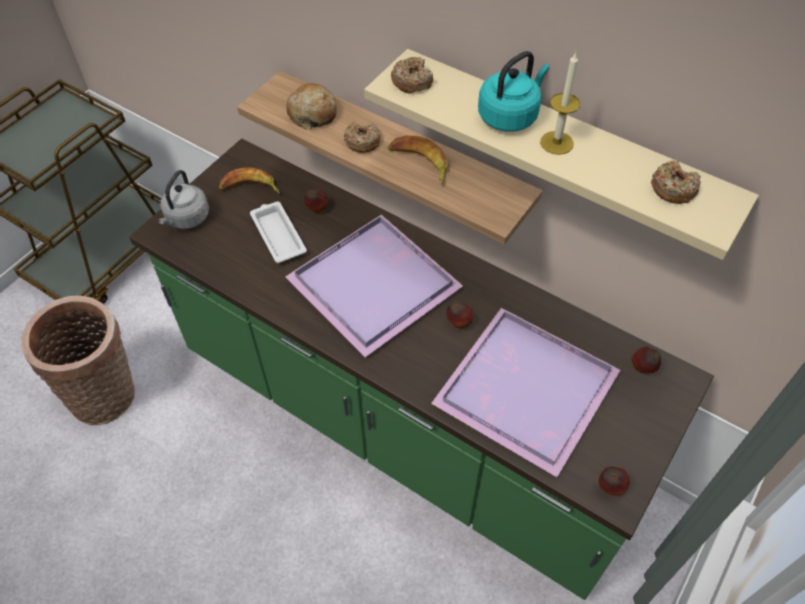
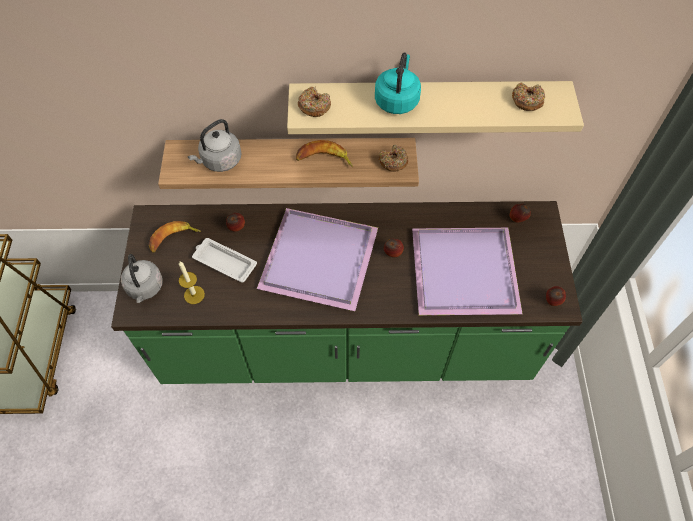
camera: 35 degrees left, 5 degrees up
(107, 395) = (118, 456): basket -> none
(312, 113) = (220, 161): bread -> grey kettle
(362, 142) = (273, 164): donut -> donut (393, 162)
(556, 143) = (439, 104): candle -> candle (194, 295)

